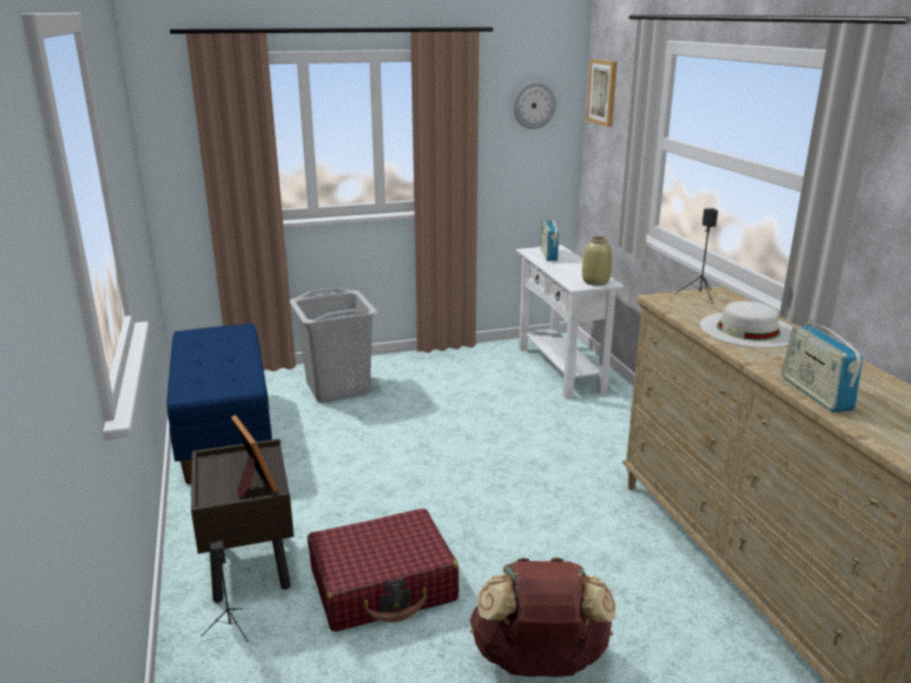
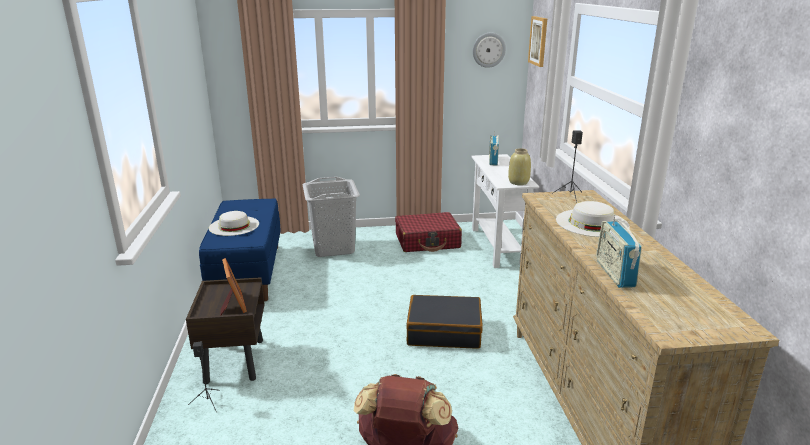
camera: 10 degrees right, 0 degrees up
(207, 367) = (234, 226): none -> white hat
(383, 585) = (317, 385): red suitcase -> red suitcase (427, 241)
(531, 491) = (444, 331): none -> black suitcase

